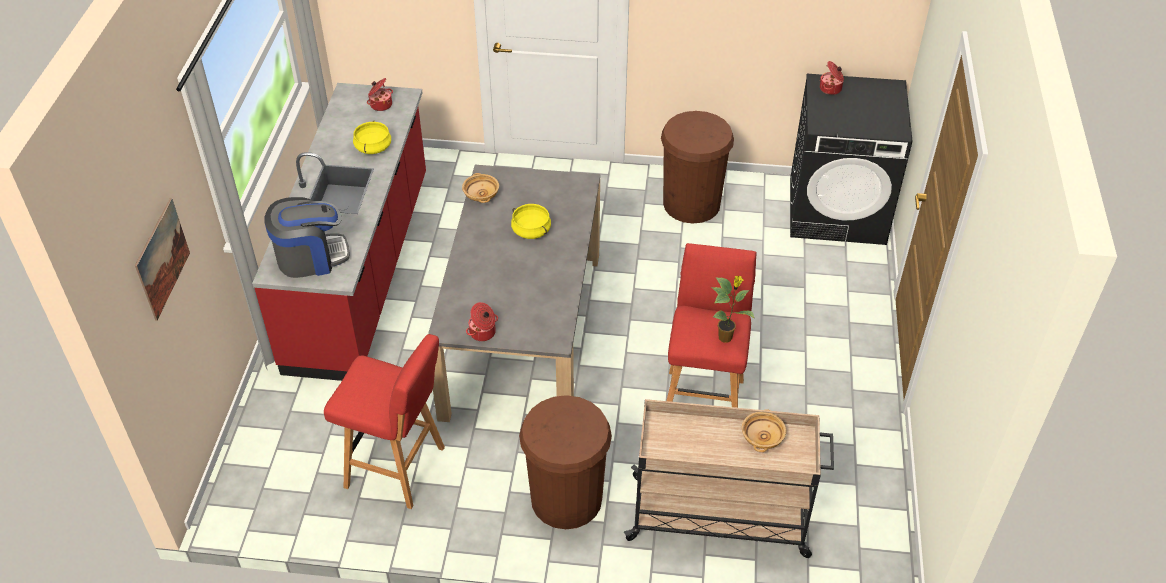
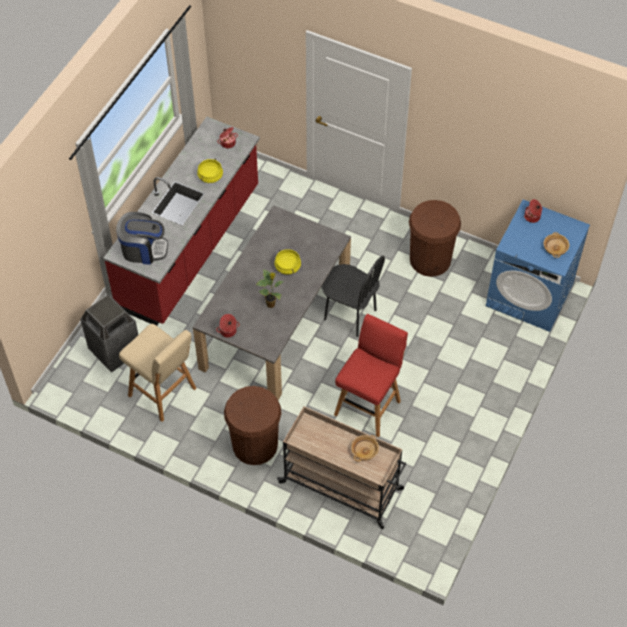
camera: 20 degrees right, 10 degrees up
(162, 259) = (44, 247): picture -> none
(299, 431) = (114, 350): none -> trash can
(398, 468) = (164, 393): red stool -> beige stool
(481, 194) = (267, 230): beige bowl -> beige bowl (555, 248)
(620, 294) = (350, 315): none -> black chair
(726, 337) = (374, 379): potted plant -> potted plant (271, 304)
(837, 211) = (530, 295): black washing machine -> blue washing machine

